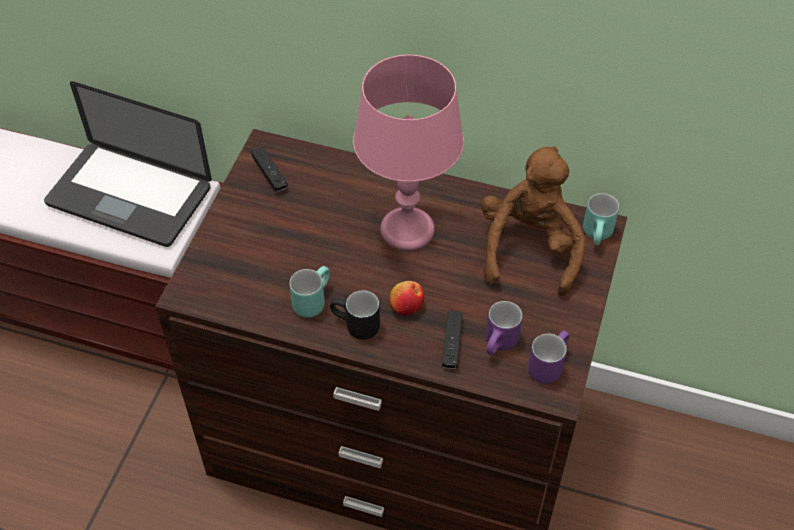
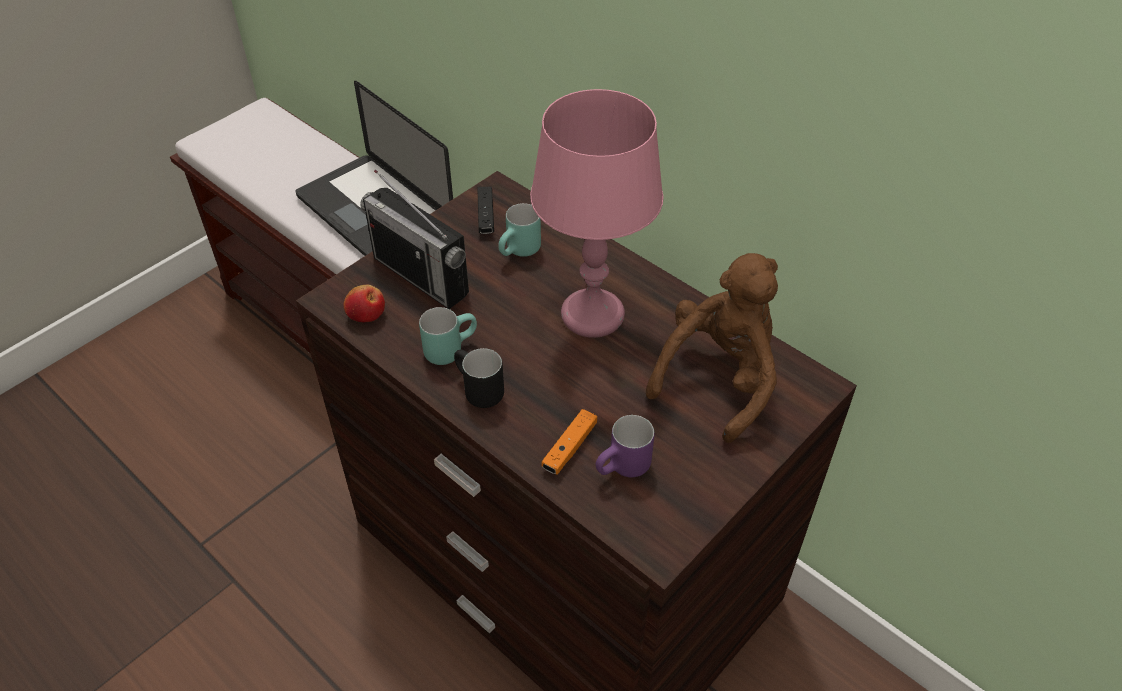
camera: 25 degrees right, 5 degrees down
(248, 246) = (421, 276): none -> radio
(406, 306) = (544, 390): apple -> apple (366, 314)
(452, 344) = (569, 448): black game controller -> orange game controller
(547, 364) = (666, 511): purple mug -> none
(599, 236) = (809, 394): turquoise mug -> turquoise mug (520, 252)

